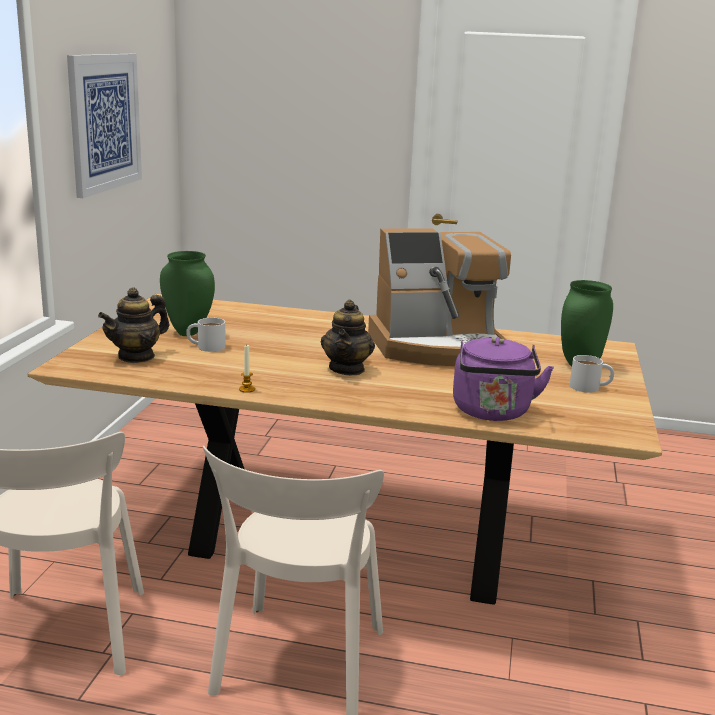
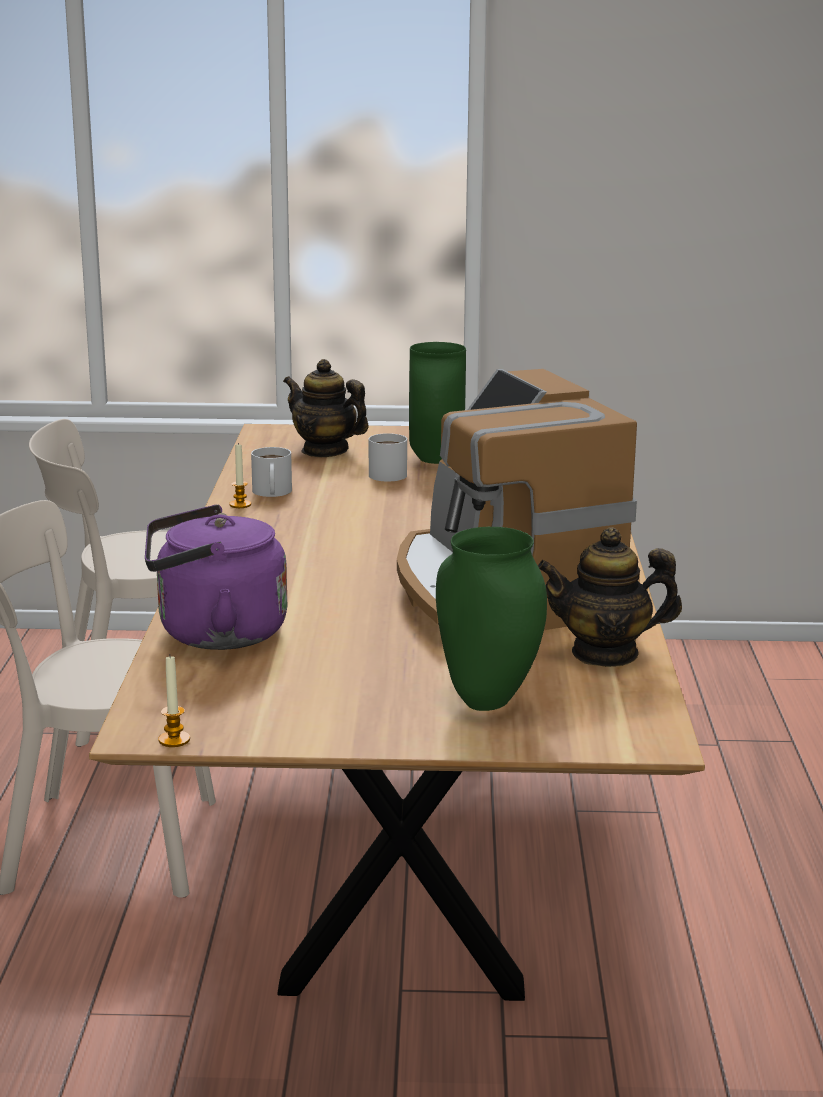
camera: 80 degrees right, 0 degrees up
(104, 122) = (670, 168): picture -> none
(347, 369) = (349, 544): teapot -> teapot (605, 653)
(590, 387) = (372, 707): white mug -> white mug (272, 493)
(640, 431) = (174, 740): none -> candle

